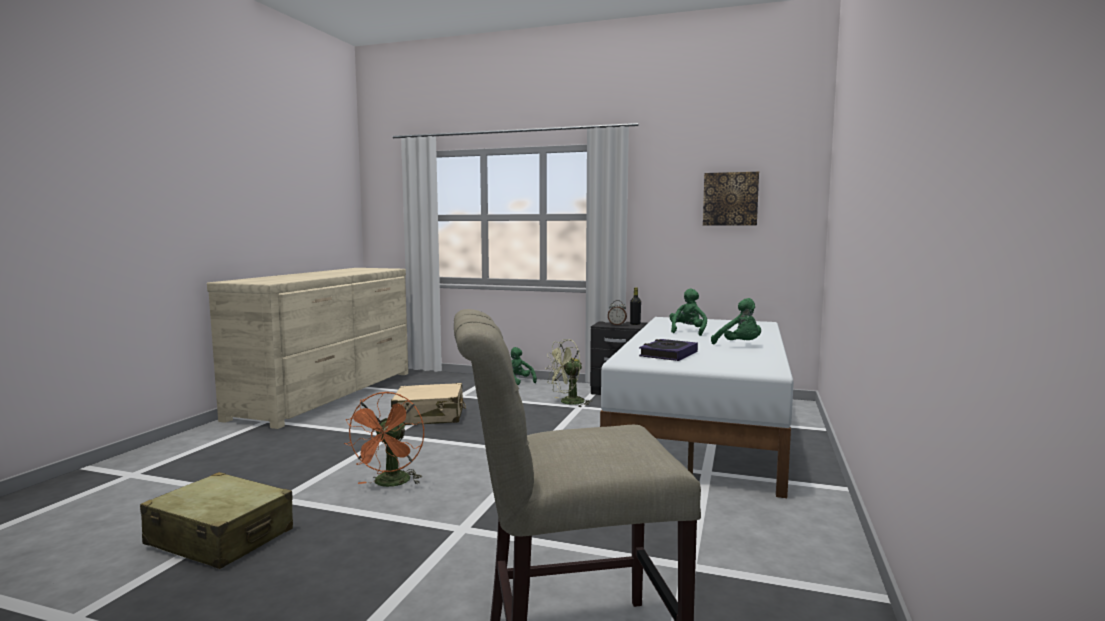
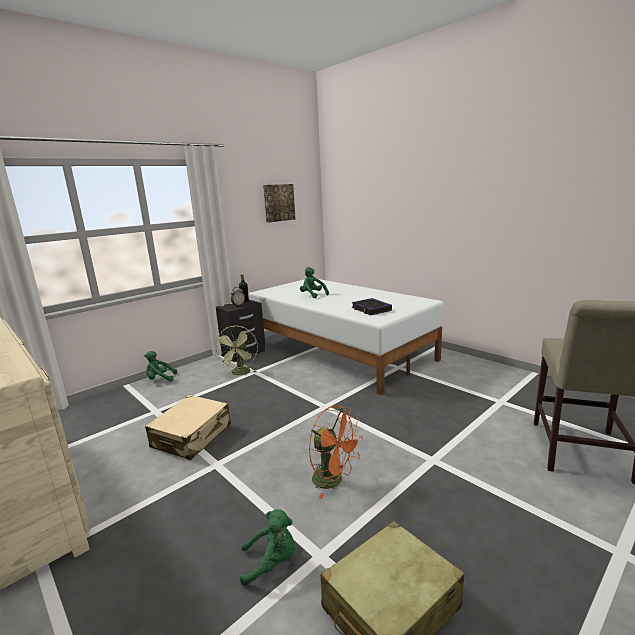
camera: 60 degrees left, 10 degrees up
(739, 345) = (364, 294): green plush toy -> green plush toy (272, 562)

